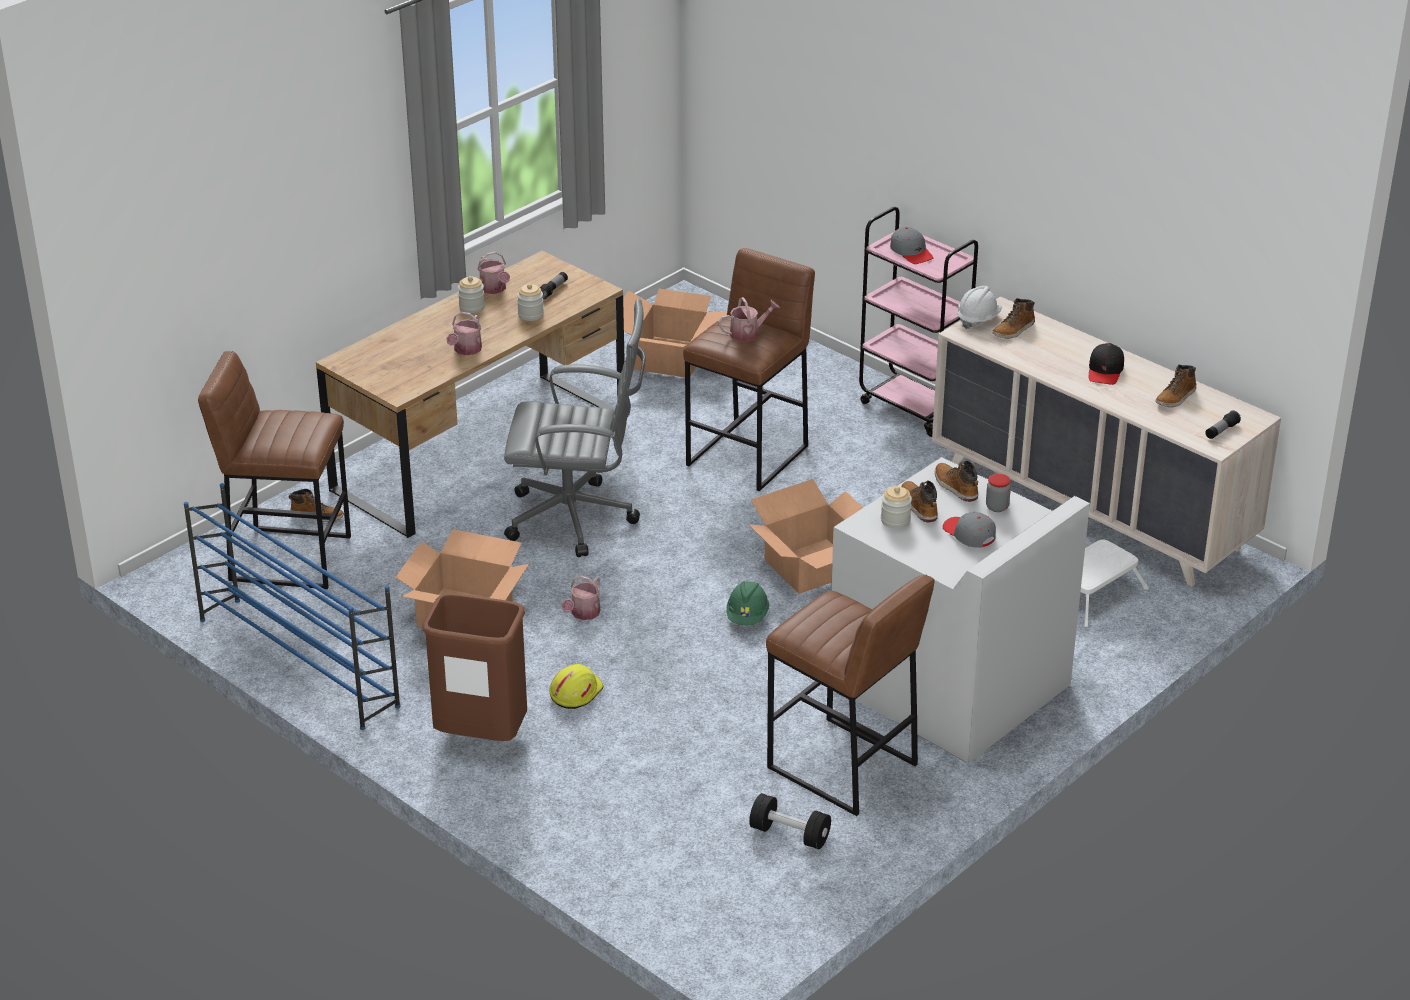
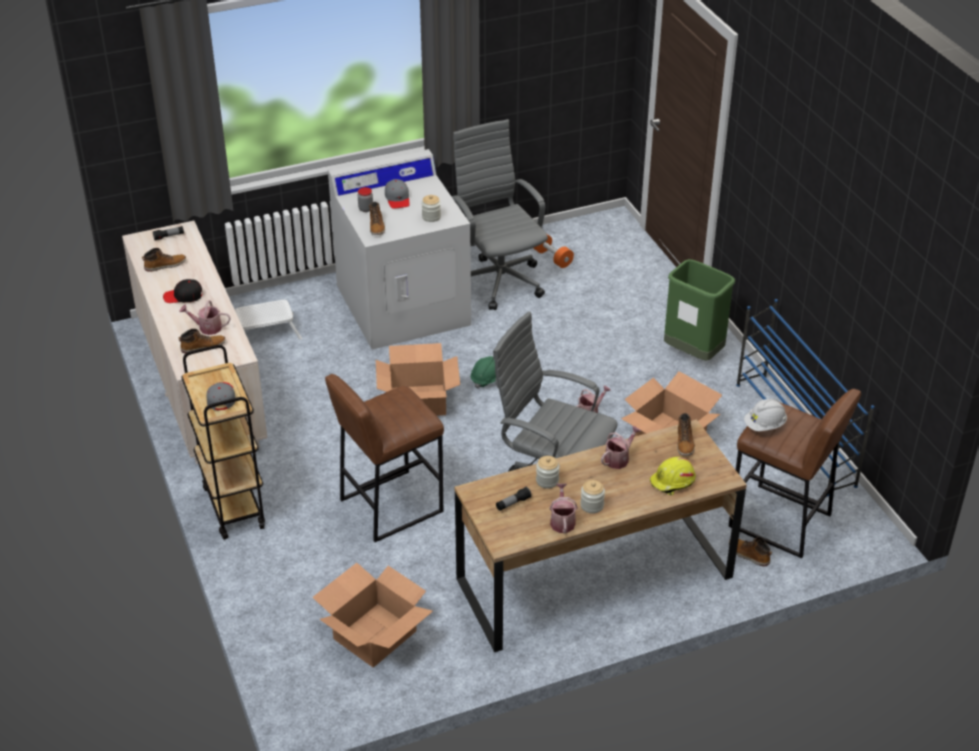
camera: 155 degrees left, 5 degrees up
(481, 735) = (693, 353): brown trash can -> green trash can
(575, 692) = (623, 363): yellow hard hat -> yellow hard hat (672, 482)
(748, 333) = (391, 408): watering can -> watering can (207, 328)
(789, 834) = (552, 258): black dumbbell -> orange dumbbell
(844, 767) = (498, 280): brown stool -> grey office chair
(914, 410) = (232, 507): pink cart -> brown cart
(918, 506) = (410, 221): boot -> boot (685, 443)
(978, 319) = (217, 363): white hard hat -> white hard hat (764, 425)
(1105, 371) = (183, 296): black cap -> black cap turned 135 degrees counterclockwise

